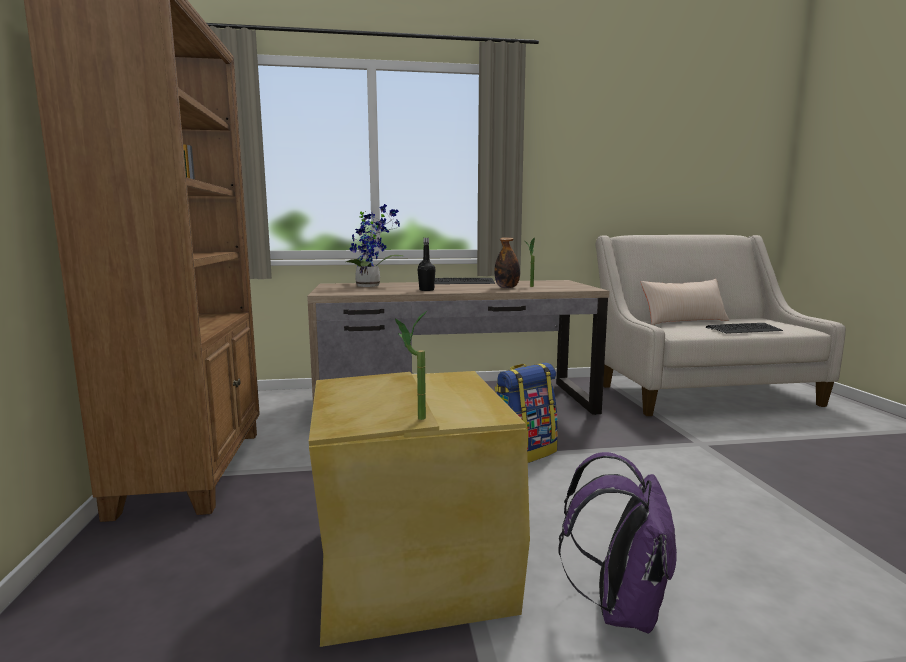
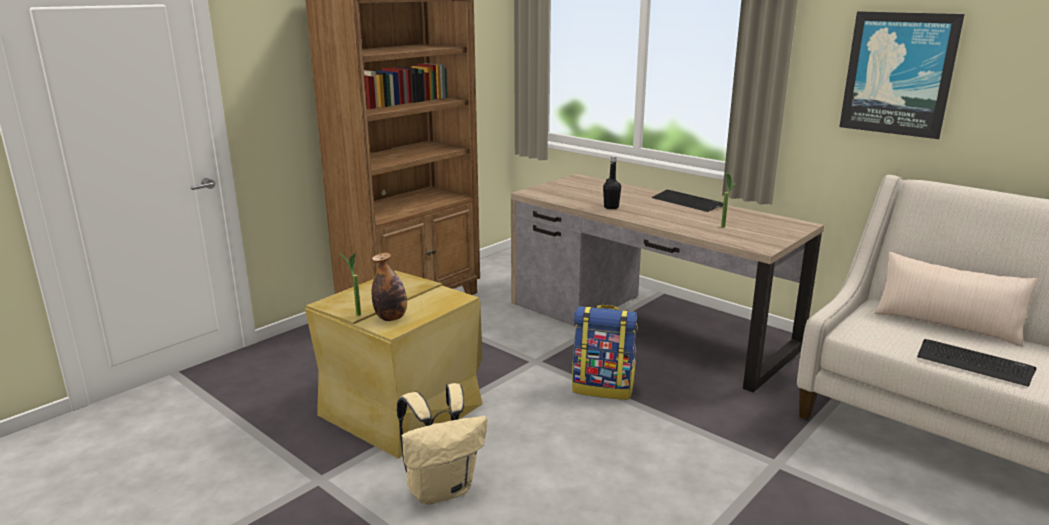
camera: 50 degrees right, 10 degrees up
(371, 286) = (595, 188): potted plant -> none
(507, 287) = (691, 222): bottle -> bottle (391, 318)
(591, 164) = (898, 74): none -> picture
(620, 607) = (441, 489): purple backpack -> beige backpack

